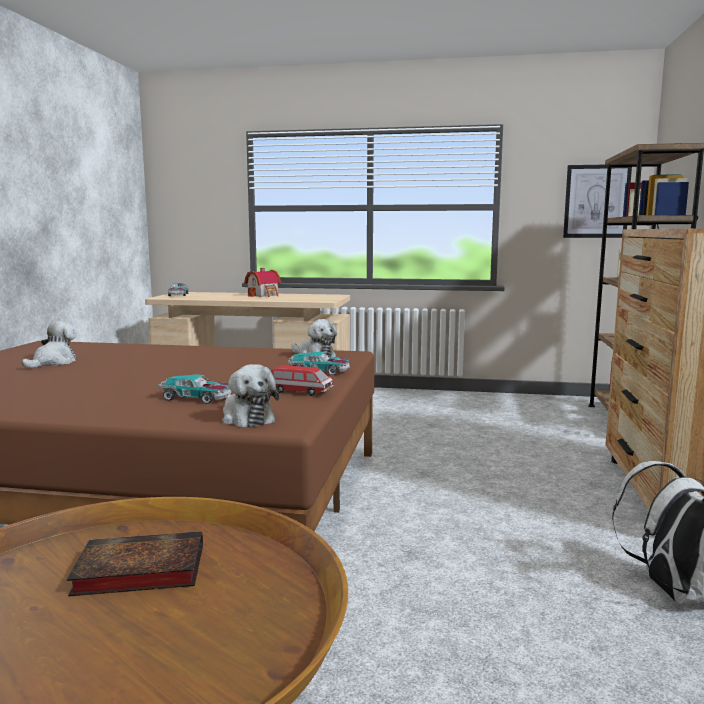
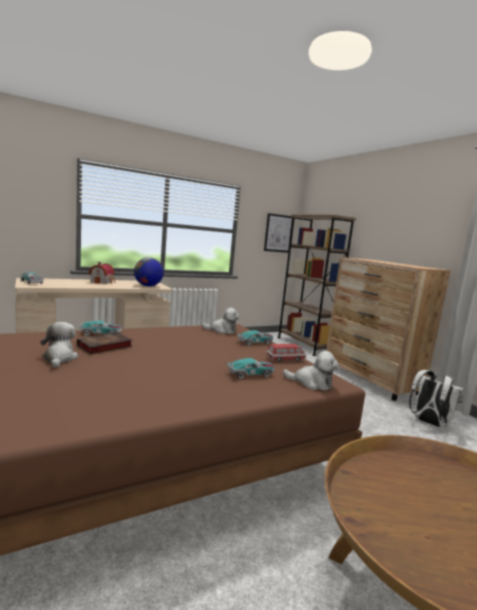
camera: 40 degrees left, 0 degrees up
(136, 571) = (410, 493): book -> book (104, 346)
(155, 347) = (101, 333): none -> toy car
(311, 299) = (148, 286): none -> globe

